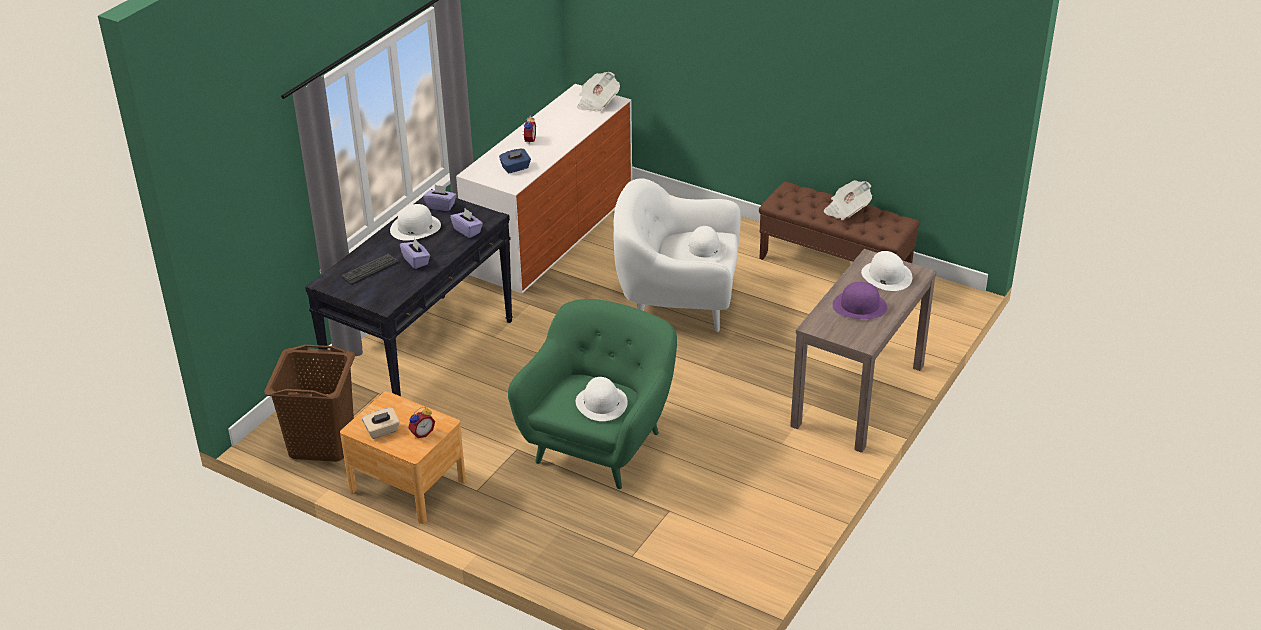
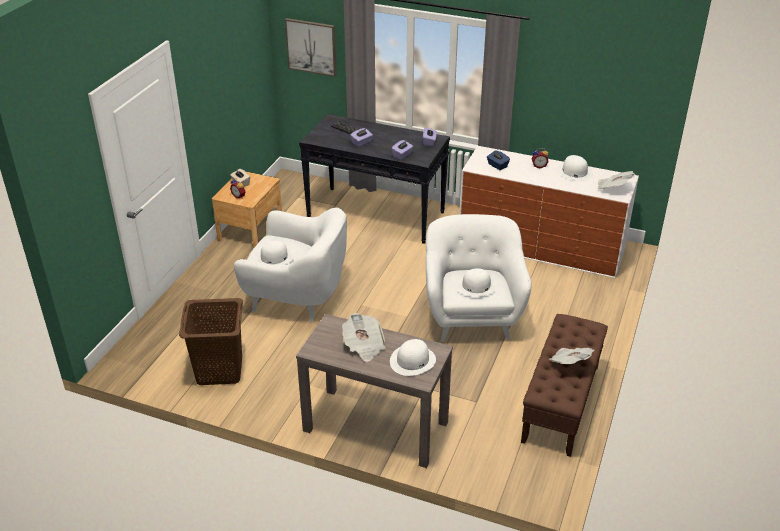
camera: 80 degrees right, 0 degrees up
(247, 212) = (311, 46): none -> picture
(321, 443) = (285, 194): brown laundry basket -> brown laundry basket (219, 370)
(415, 228) = (400, 137): white hat -> white hat (574, 172)
(600, 444) = (297, 297): green armchair -> white armchair
(860, 306) = (364, 346): purple hat -> newspaper

